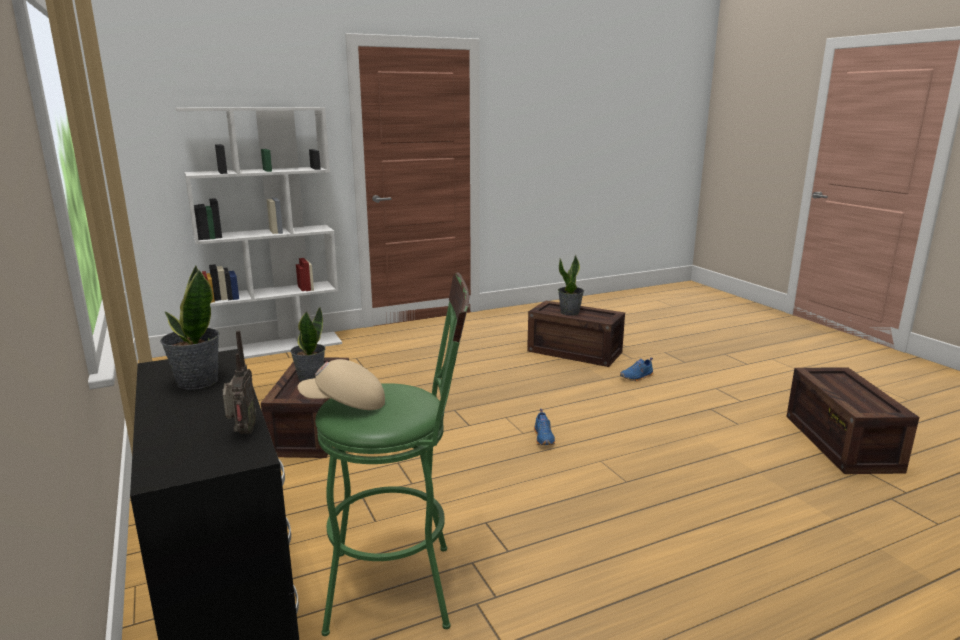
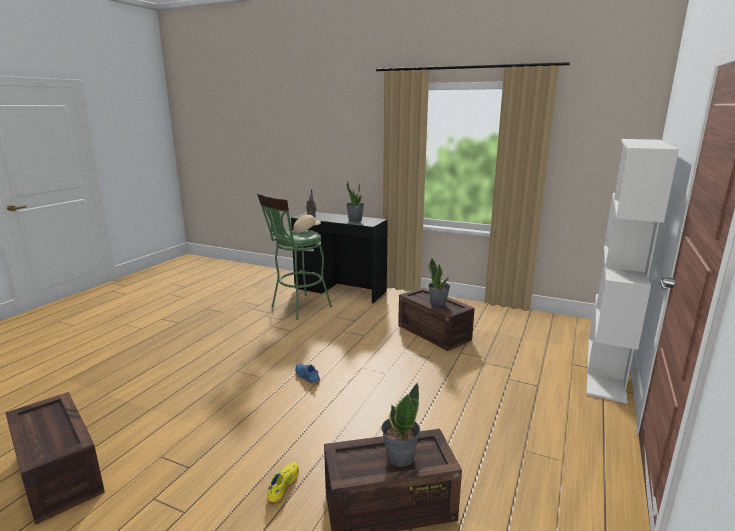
camera: 140 degrees right, 0 degrees up
(637, 377) = (282, 486): blue shoe -> yellow shoe

